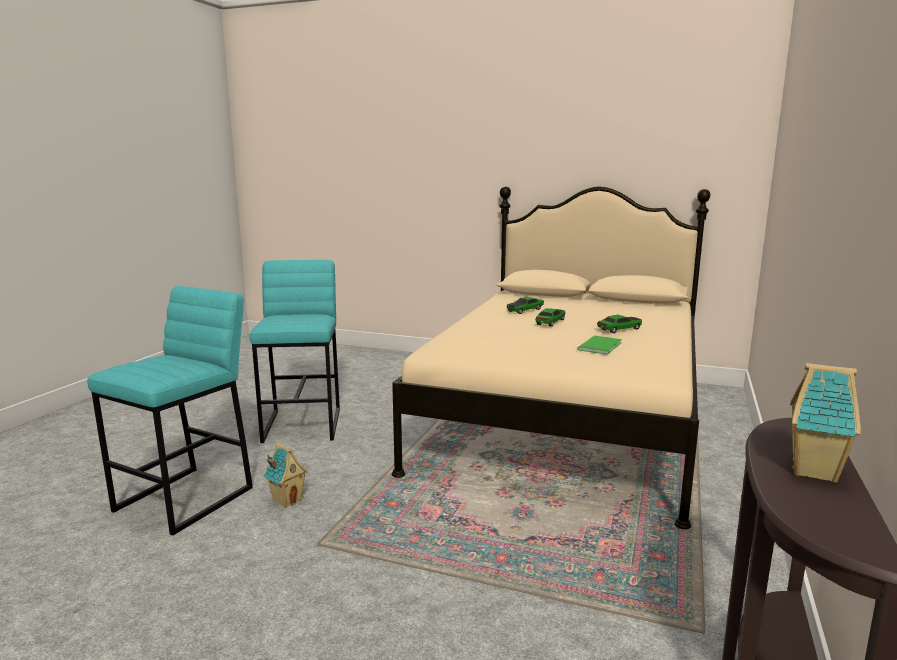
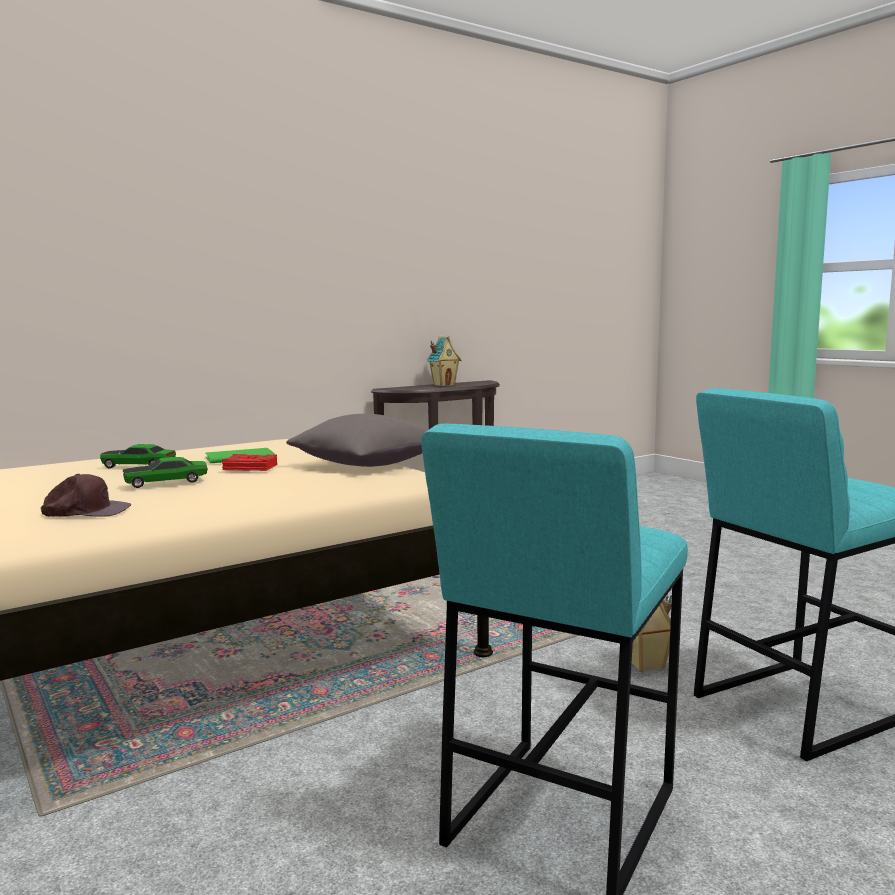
camera: 145 degrees left, 5 degrees down
(498, 355) = (366, 465): none -> grey pillow
(525, 310) = (86, 511): toy car -> brown cap
(558, 340) = (250, 468): none -> red book

